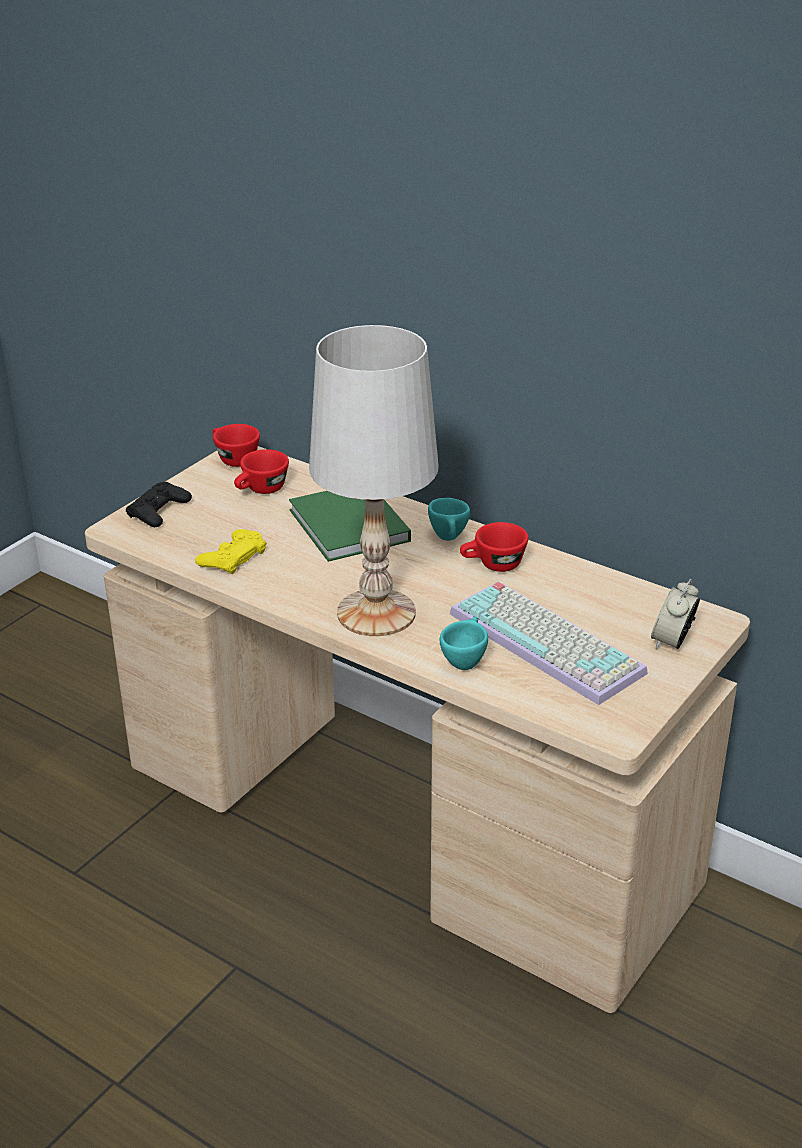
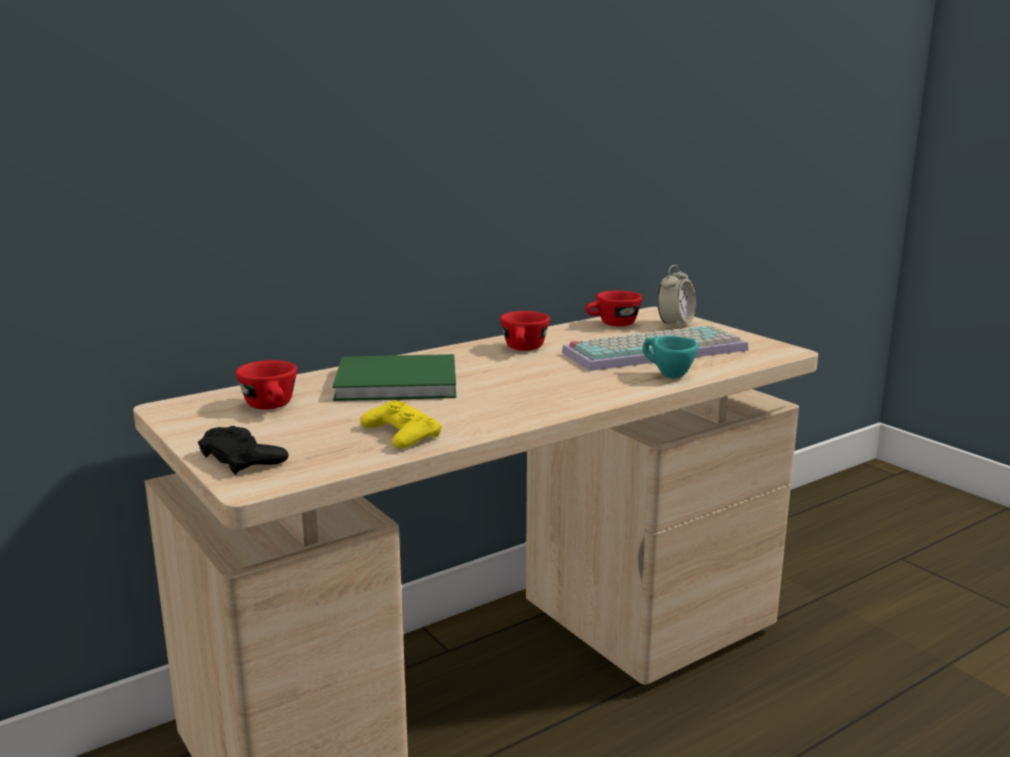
camera: 70 degrees left, 15 degrees down
(233, 458) = (177, 411): red cup -> red cup (612, 324)
(377, 612) = (566, 392): white table lamp -> none
(450, 539) = (466, 355): turquoise cup -> none
(672, 642) = (675, 324): alarm clock -> alarm clock turned 105 degrees counterclockwise

